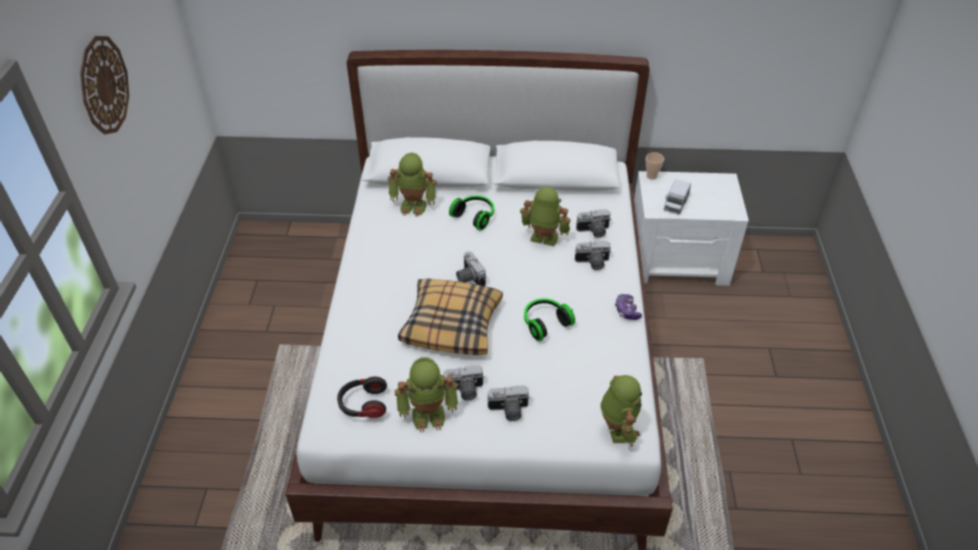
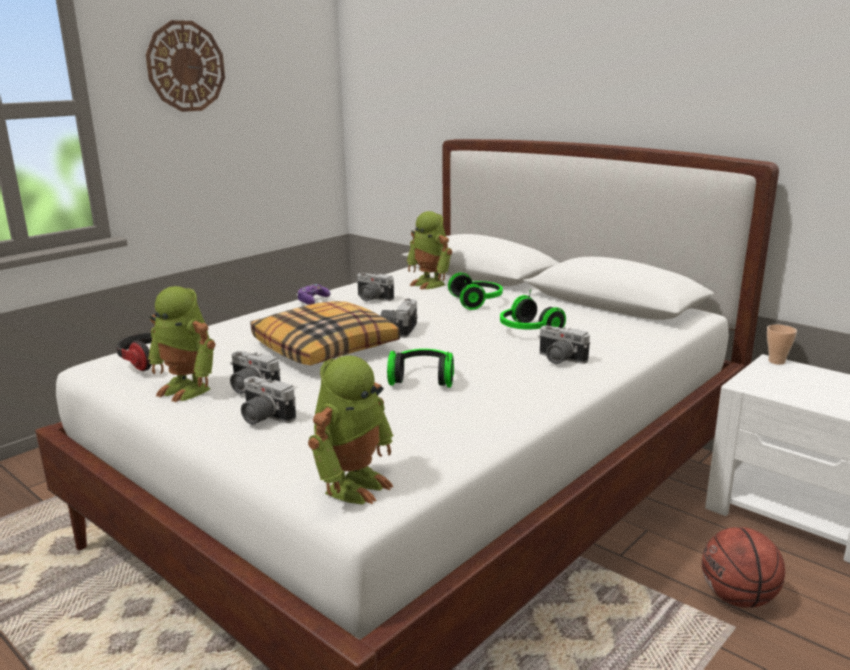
camera: 40 degrees right, 25 degrees down
(543, 239) = (527, 331): toy robot -> headphones
(593, 231) = (599, 342): camera -> camera (371, 299)
(626, 311) = (542, 403): game controller -> game controller (312, 300)
(675, 204) = (785, 389): toy truck -> none
(691, 339) = (737, 598): none -> basketball

